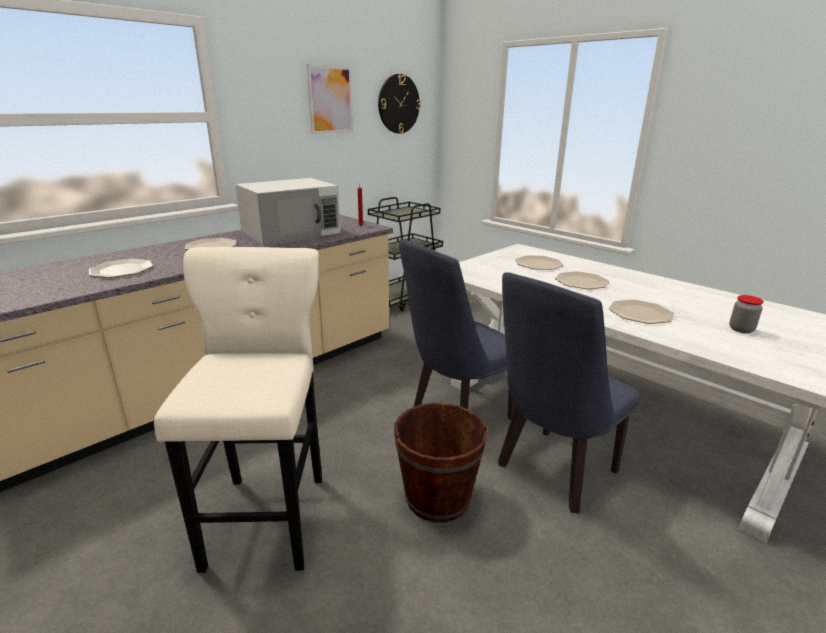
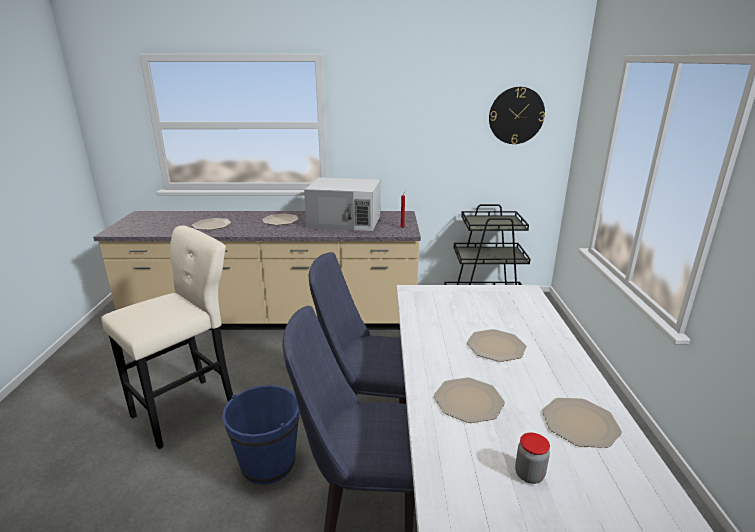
camera: 45 degrees right, 0 degrees up
(330, 100) = (433, 112): picture -> none
(437, 497) = (268, 463): brown bucket -> blue bucket
(538, 264) = (501, 312): plate -> plate (579, 423)

